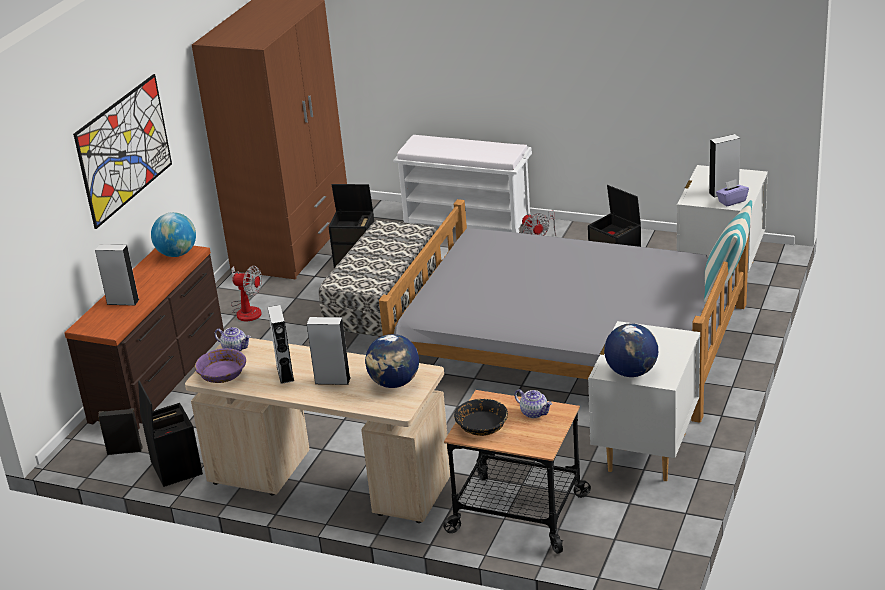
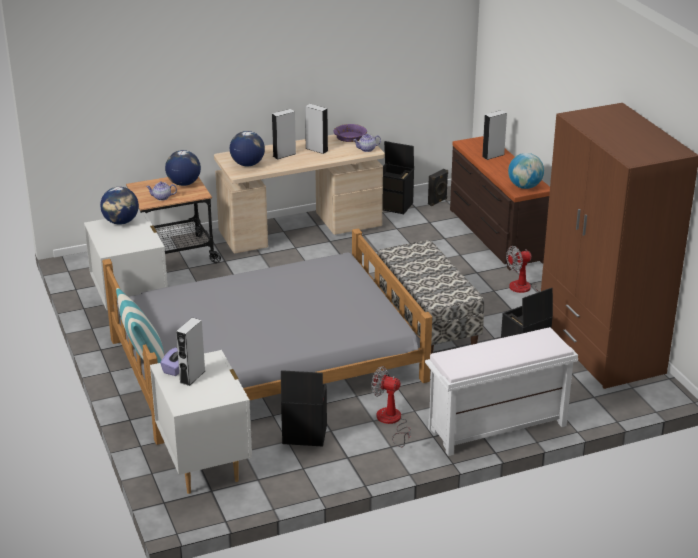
camera: 135 degrees right, 0 degrees up
(124, 149) = (557, 99): picture -> none
(482, 426) = (183, 183): black bowl -> globe

